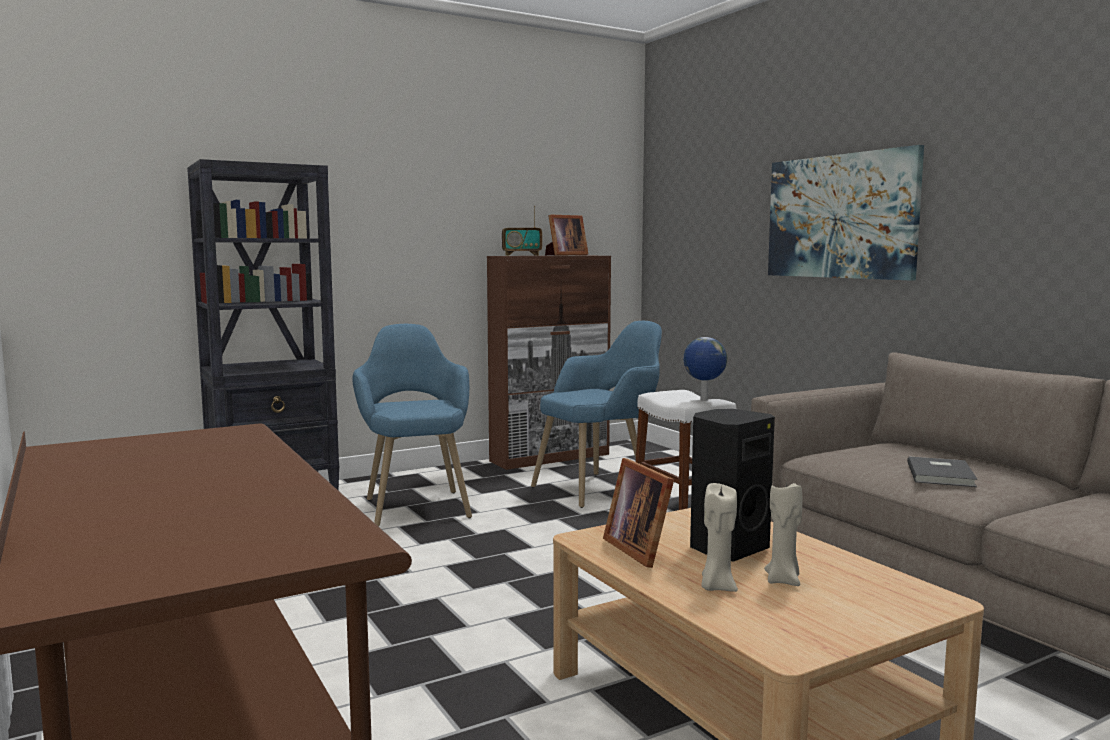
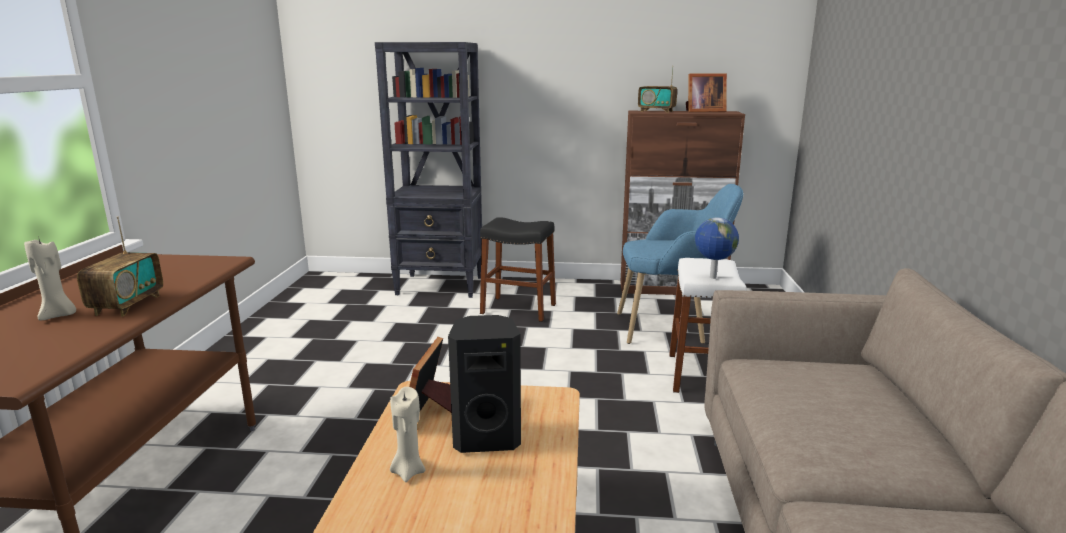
camera: 35 degrees right, 10 degrees up
(248, 475) = (127, 305): none -> radio
(415, 504) = (518, 309): blue armchair -> black stool
(783, 580) = (464, 486): beige candle -> beige candle (59, 316)
(840, 216) = (929, 95): picture -> none
(942, 474) = (829, 426): grey book -> none

